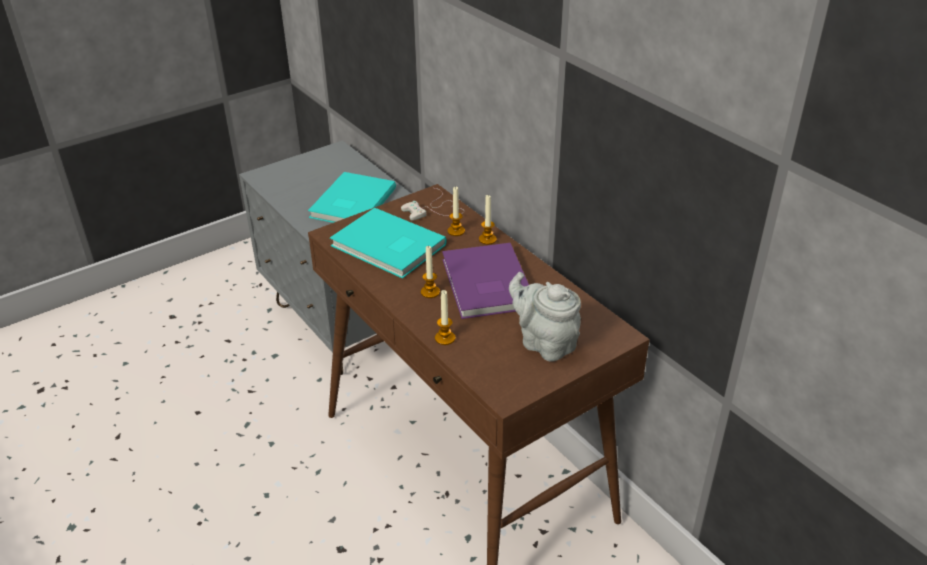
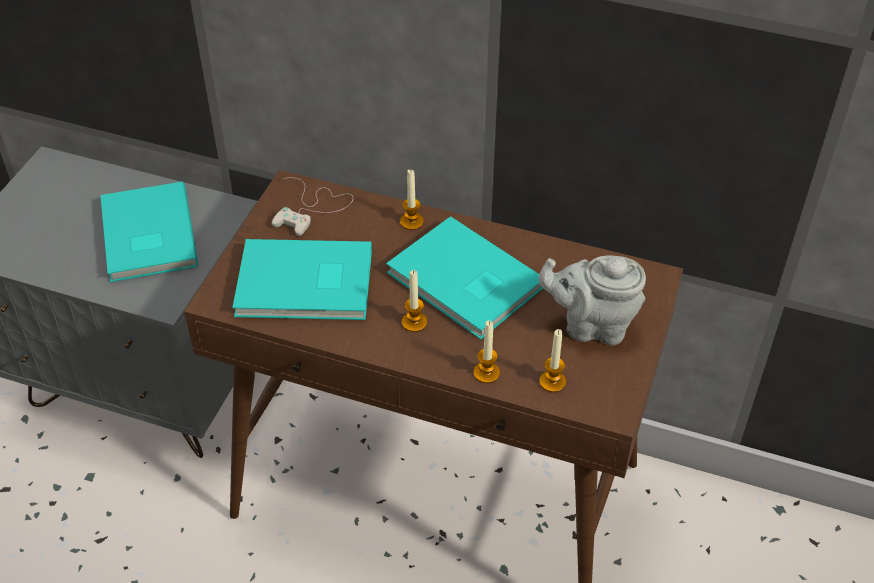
camera: 35 degrees left, 10 degrees up
(456, 231) = (365, 227): candle -> candle (552, 382)
(485, 284) = (464, 283): purple book -> turquoise book

